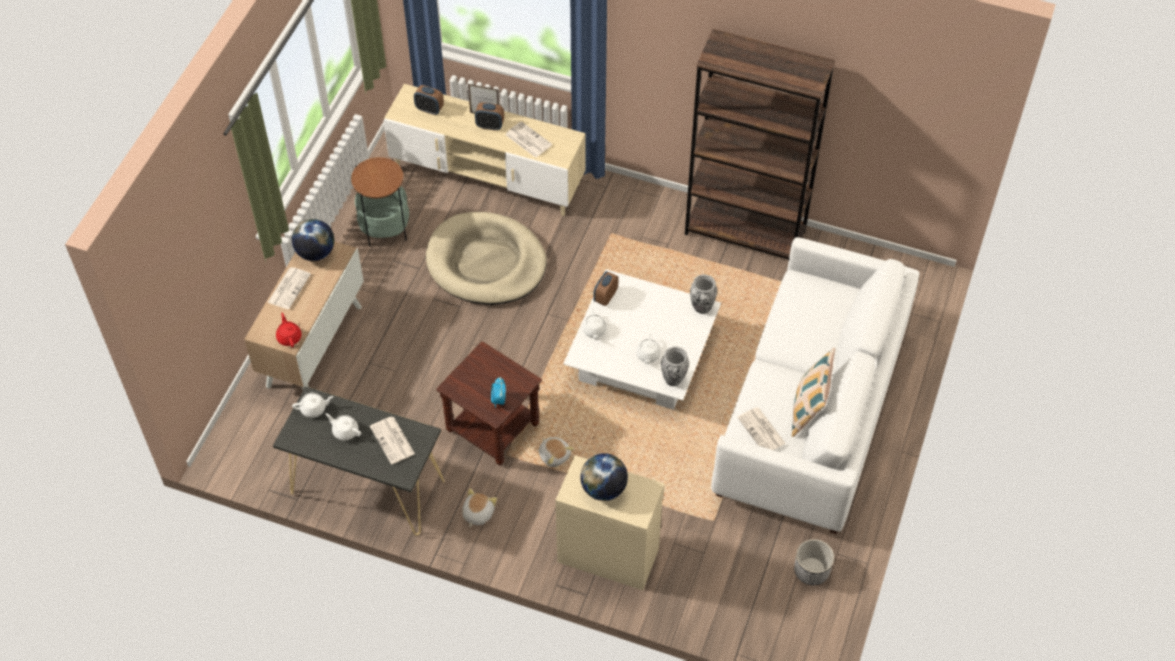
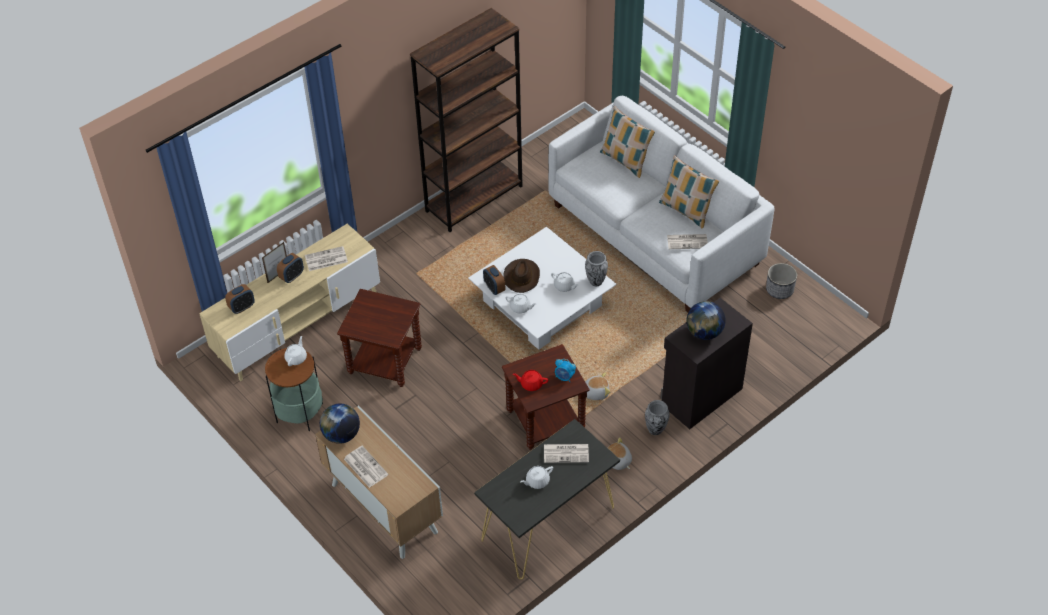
camera: 60 degrees left, 5 degrees down
(289, 337) = (417, 485): red teapot -> red teapot (531, 384)
(314, 409) = (501, 494): white teapot -> white teapot (296, 358)
(486, 262) = (385, 360): beige dog bed -> brown side table
(608, 554) = (700, 396): beige cabinet -> black cabinet
(636, 312) = (521, 276): none -> brown hat
(702, 308) = (543, 238): vase -> vase (656, 430)
(843, 322) = (625, 161): none -> pillow

